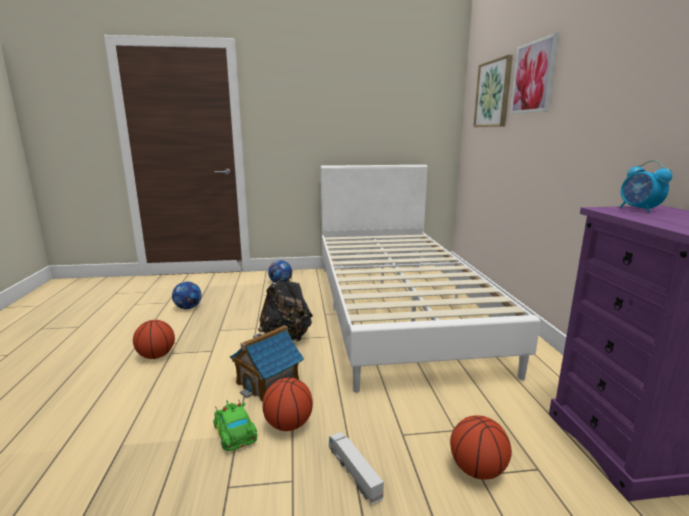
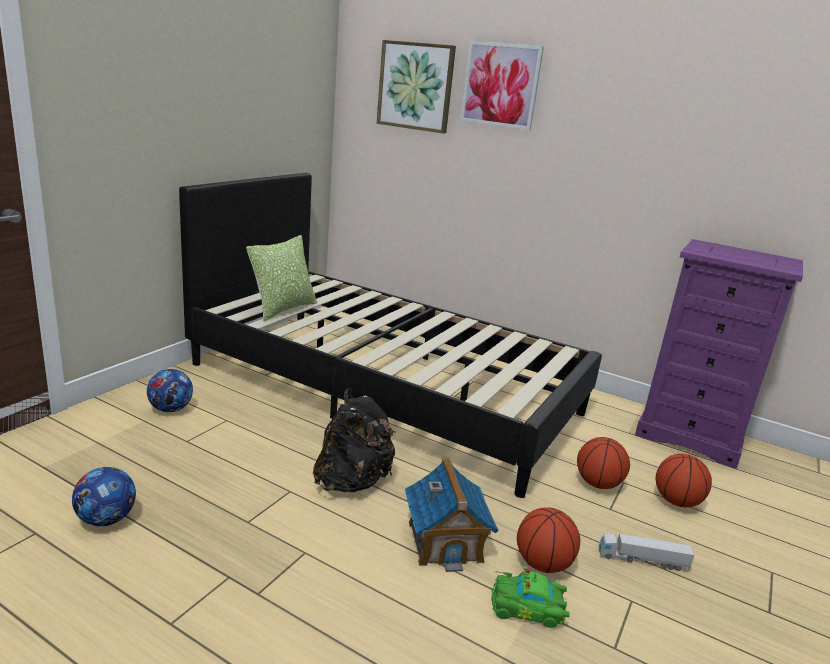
camera: 55 degrees left, 5 degrees up
(156, 356) = (247, 612): basketball -> basketball (598, 484)
(362, 244) = (283, 309): none -> pillow
(396, 309) = (384, 388): white bed -> black bed
(639, 210) = (707, 248): alarm clock -> none

